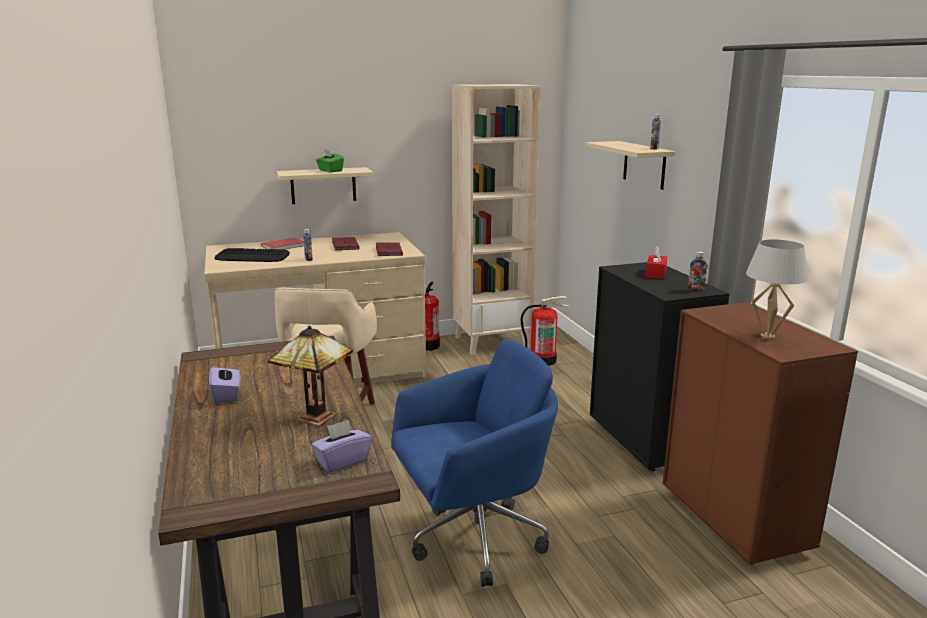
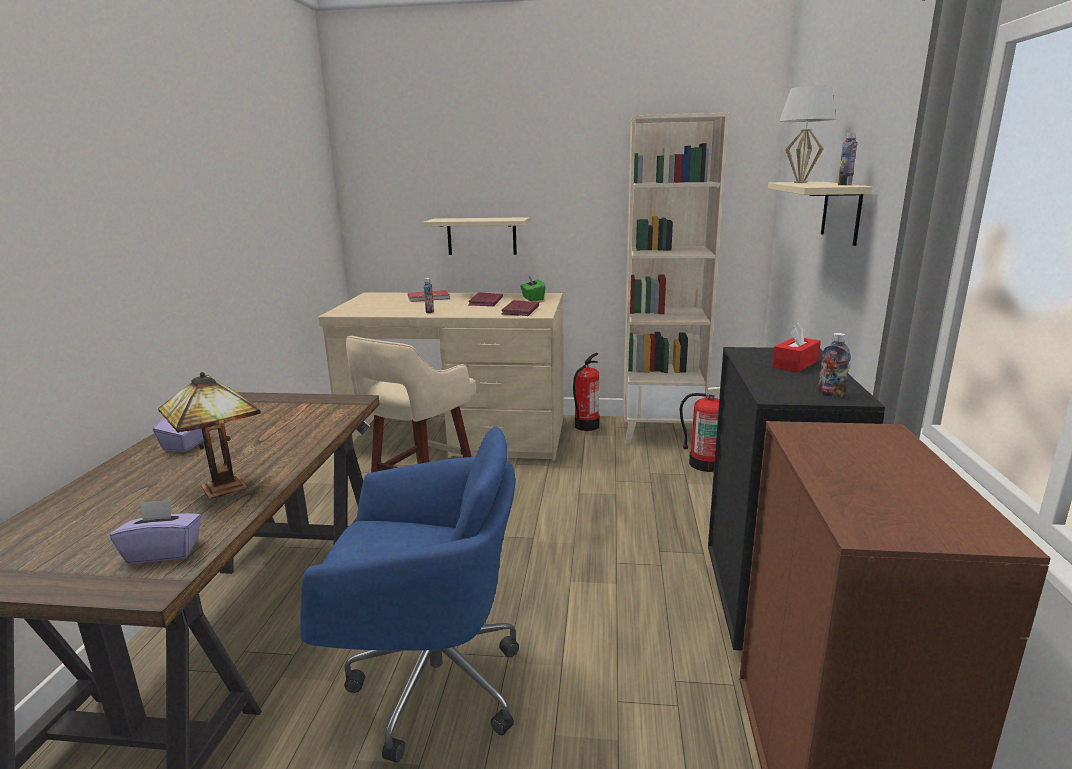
camera: 25 degrees right, 0 degrees up
(252, 257) = (384, 305): keyboard -> none
(330, 171) = (482, 219): green tissue box -> green tissue box (532, 298)
(767, 336) = (870, 490): white table lamp -> white table lamp (800, 182)

